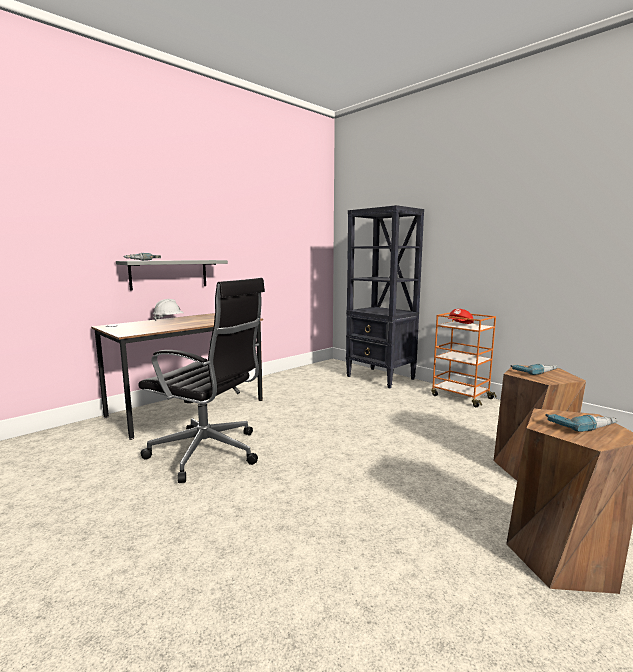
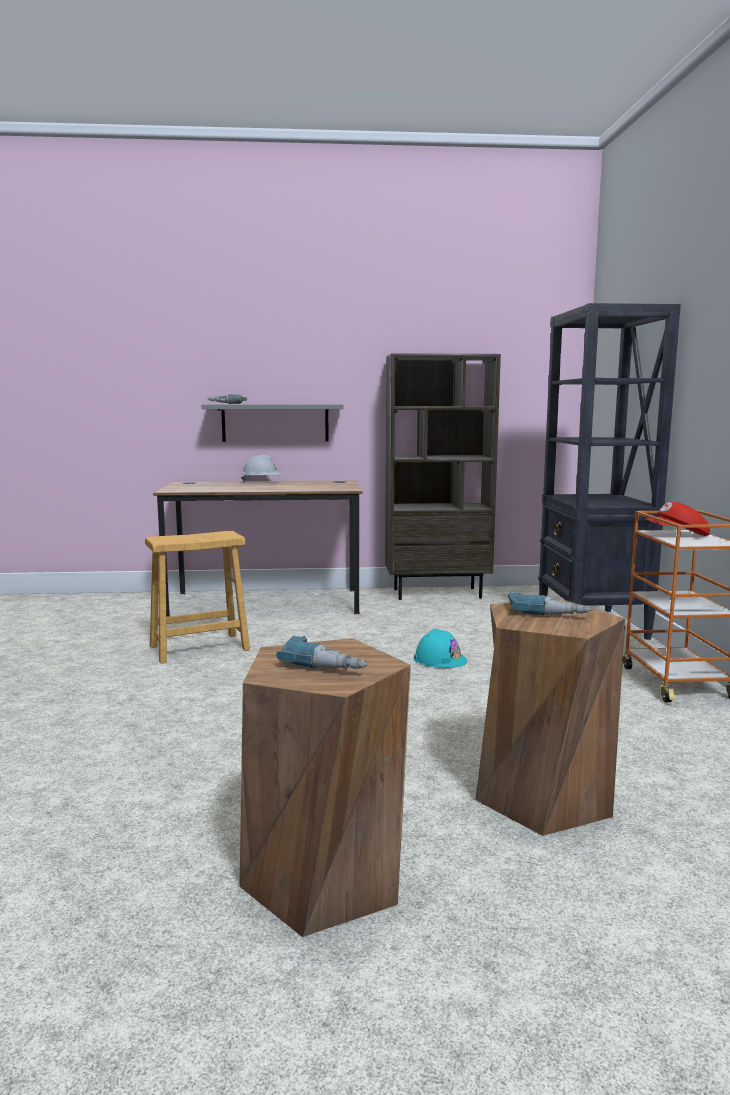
camera: 40 degrees right, 0 degrees up
(208, 453) = (199, 648): black office chair -> brown stool
(279, 377) = (437, 593): none -> brown bookcase
(358, 415) = (440, 659): none -> turquoise hard hat

